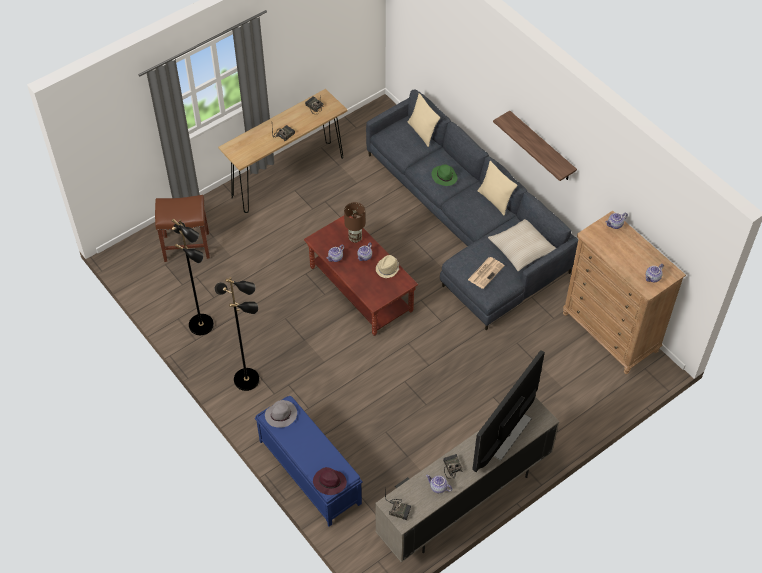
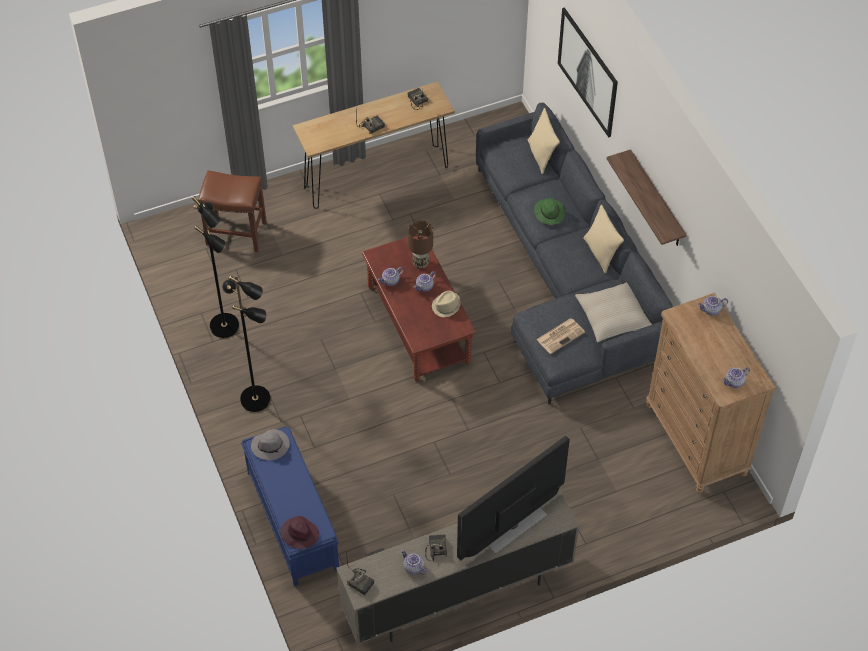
camera: 15 degrees right, 0 degrees up
(458, 54) = (589, 71): none -> picture

